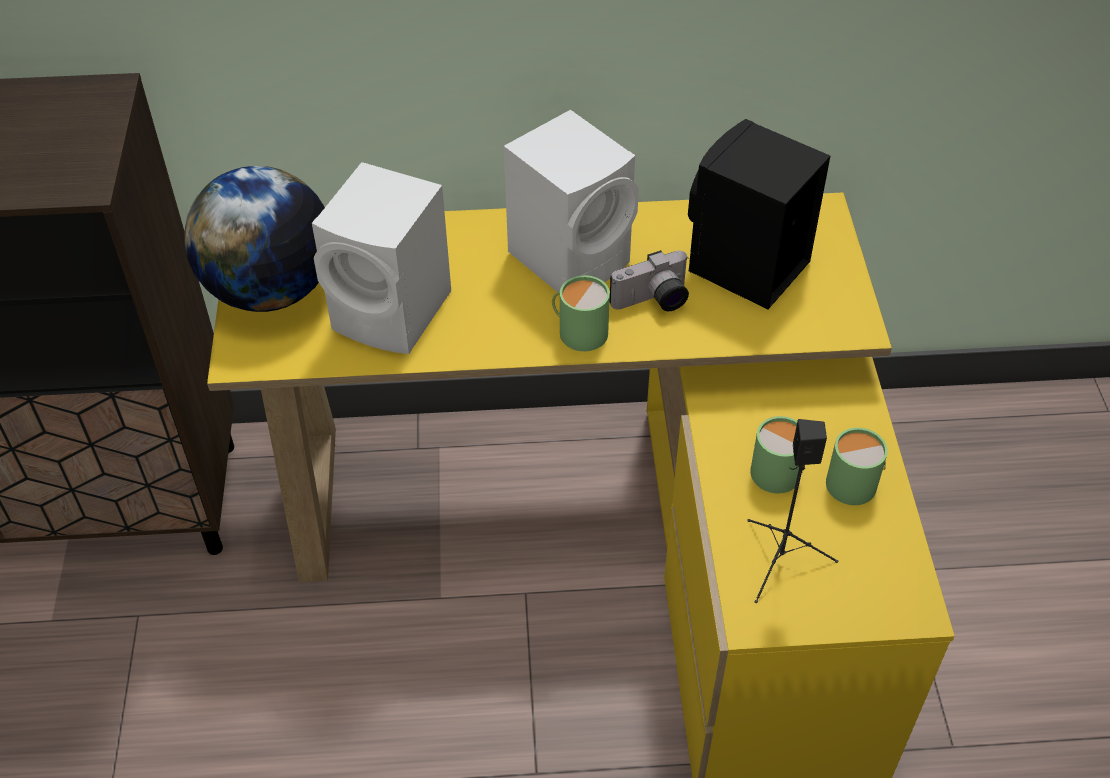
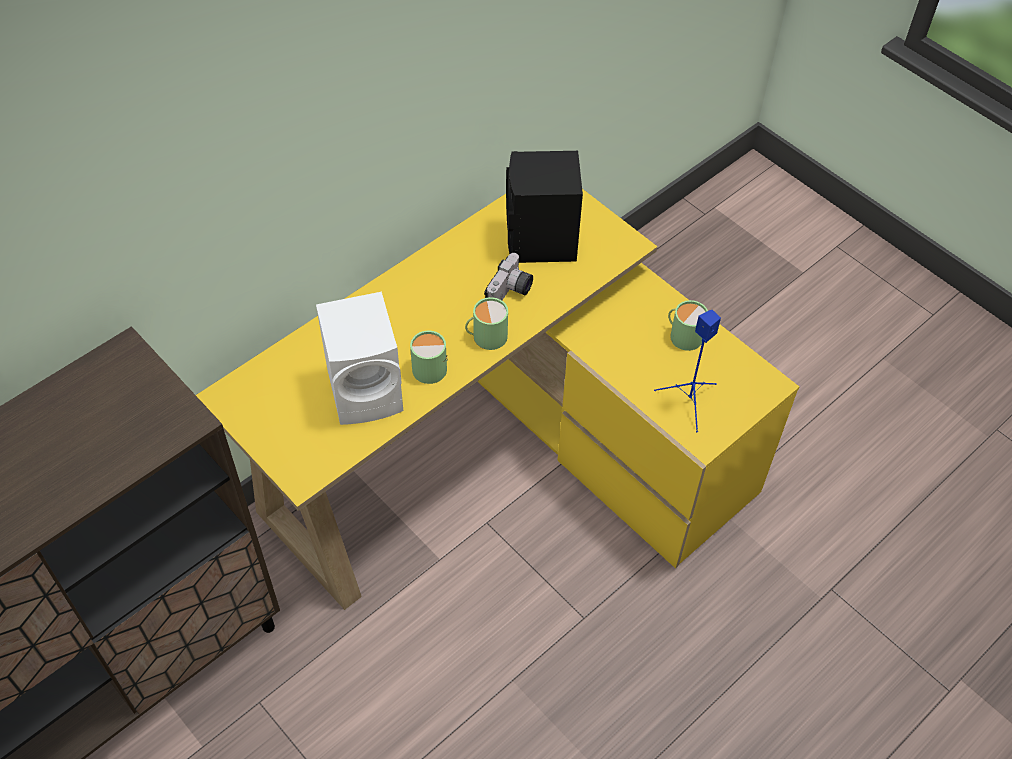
camera: 40 degrees left, 5 degrees up
(271, 290) = (274, 424): globe -> none
(573, 257) = (438, 292): white speaker -> none
(779, 469) = (644, 352): green mug -> green mug (430, 366)
(780, 562) = (689, 402): black speaker -> blue speaker

